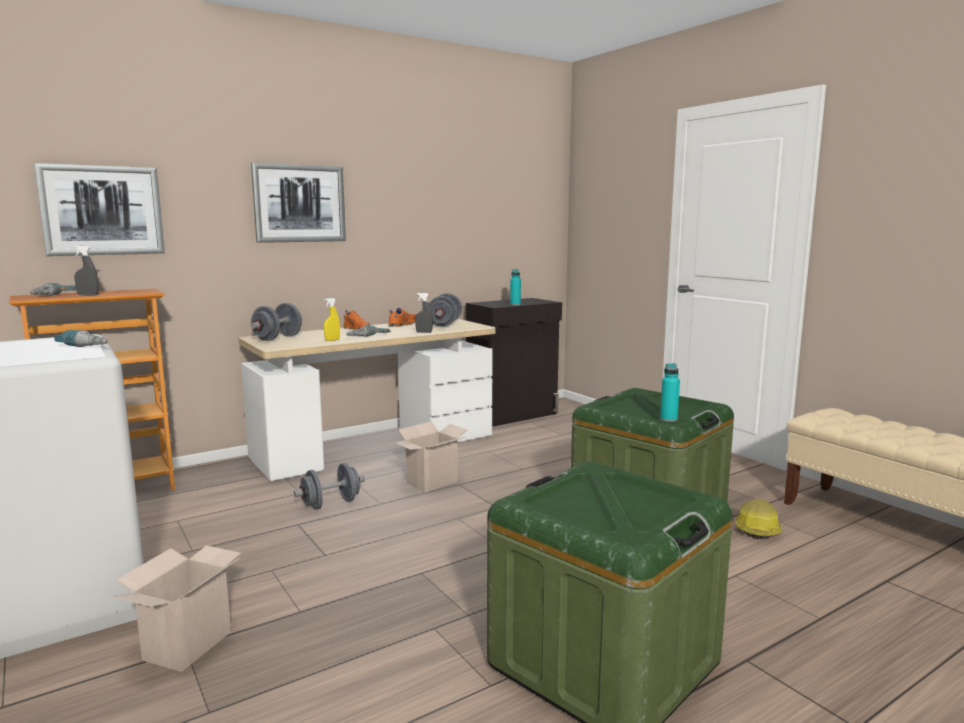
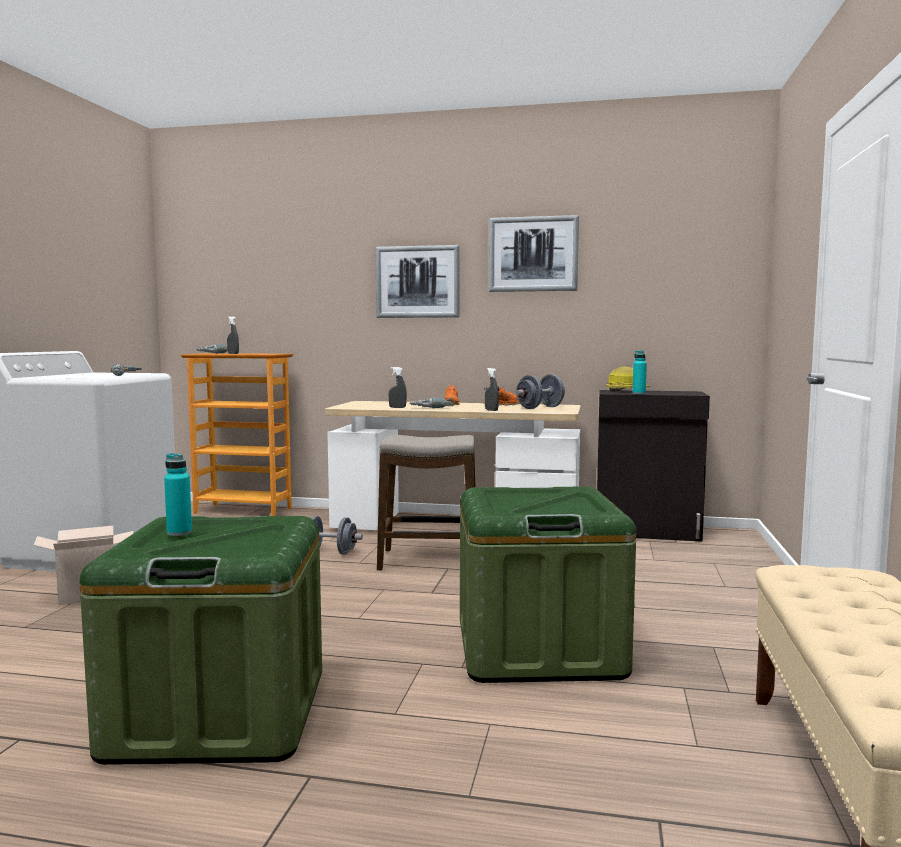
camera: 45 degrees right, 5 degrees down
(102, 210) = (266, 291): picture -> picture (533, 254)
(277, 338) = (371, 403): grey dumbbell -> none
(332, 340) = (397, 407): yellow spray bottle -> grey spray bottle
(431, 483) = (429, 561): cardboard box -> stool
(668, 419) = (498, 510): turquoise bottle -> turquoise bottle (179, 533)
(756, 528) = (638, 704): hard hat -> hard hat (626, 391)

